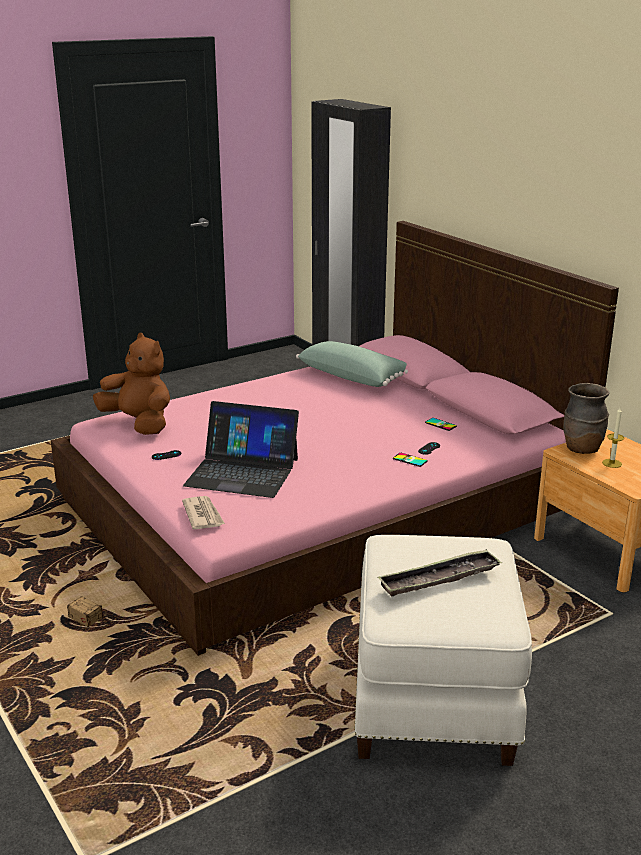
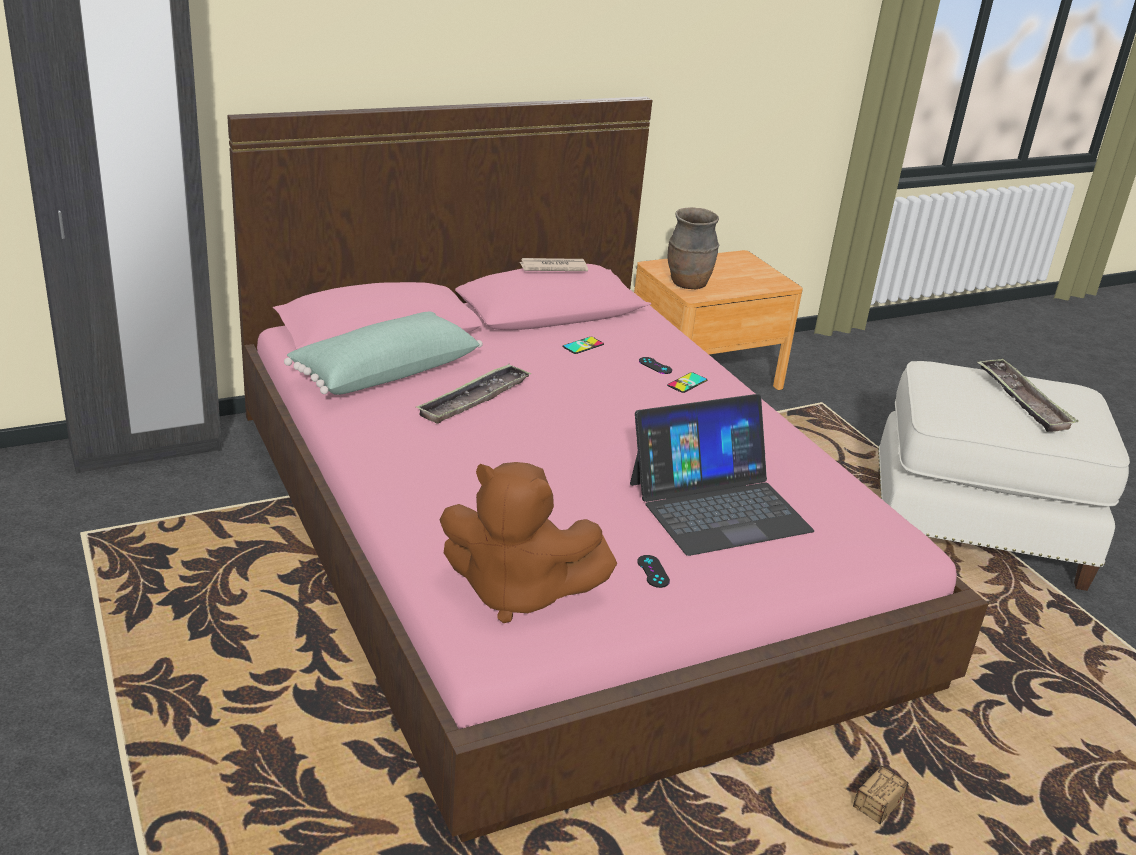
camera: 85 degrees left, 5 degrees up
(139, 423) = (517, 592): brown plush toy -> brown plush toy turned 120 degrees counterclockwise
(203, 515) = (853, 551): newspaper -> newspaper (552, 267)
(242, 472) = (718, 506): laptop -> laptop turned 45 degrees clockwise
(336, 400) = (474, 399): none -> tray
(612, 463) = (724, 279): candle -> none

